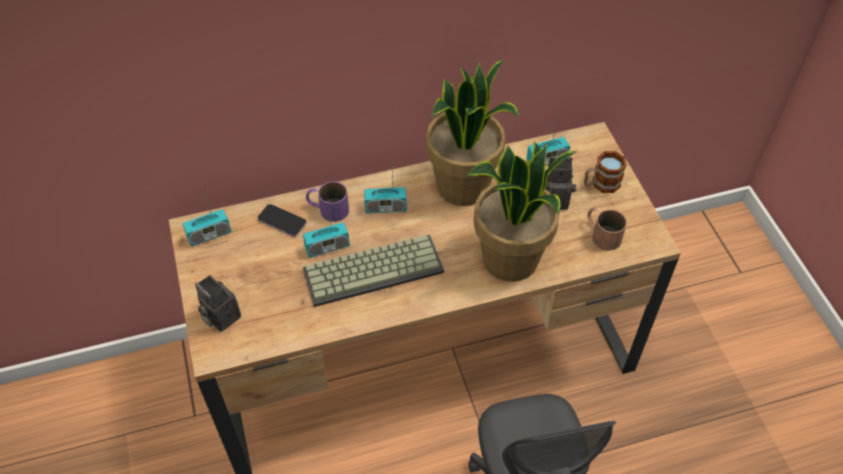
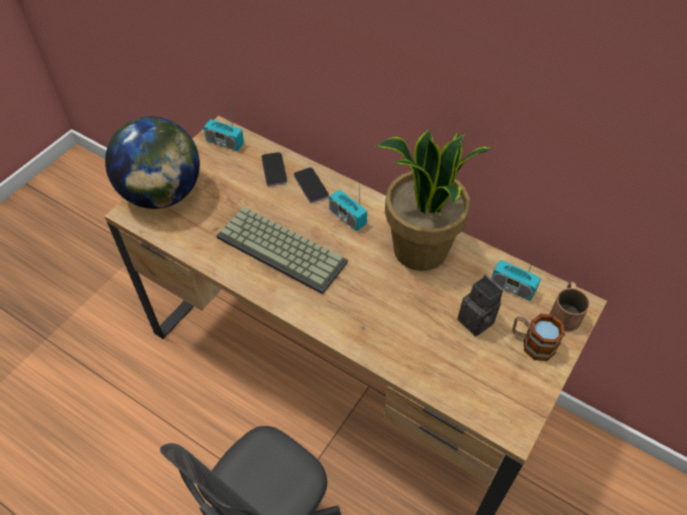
camera: 50 degrees right, 0 degrees up
(220, 317) = (163, 194): camera -> globe
(327, 209) = (311, 186): purple mug -> phone
(327, 247) = (276, 209): radio -> none
(510, 260) = (379, 330): potted plant -> none
(601, 234) = (477, 380): brown mug -> brown mug (565, 311)

